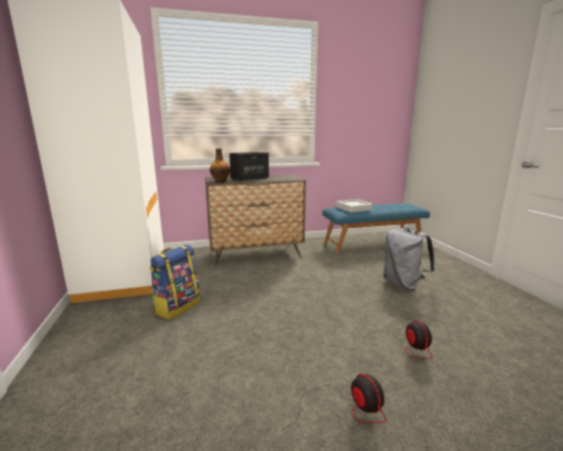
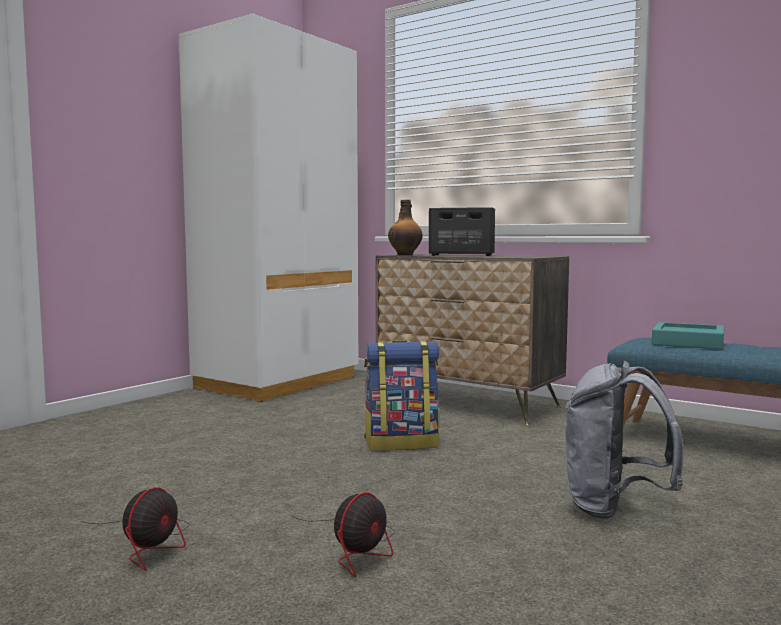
camera: 50 degrees right, 10 degrees down
(177, 307) = (252, 417): backpack -> backpack (401, 443)
(354, 208) = (688, 342): grey tray -> turquoise tray

